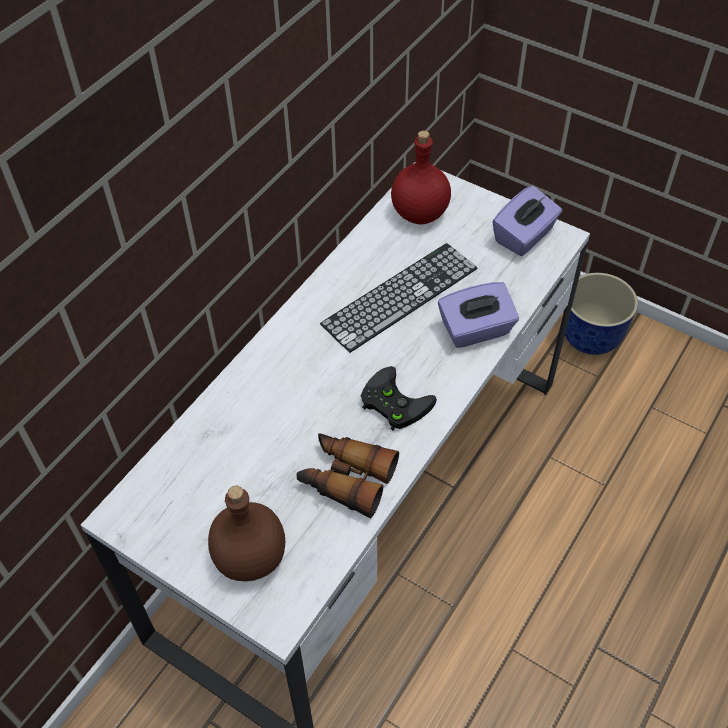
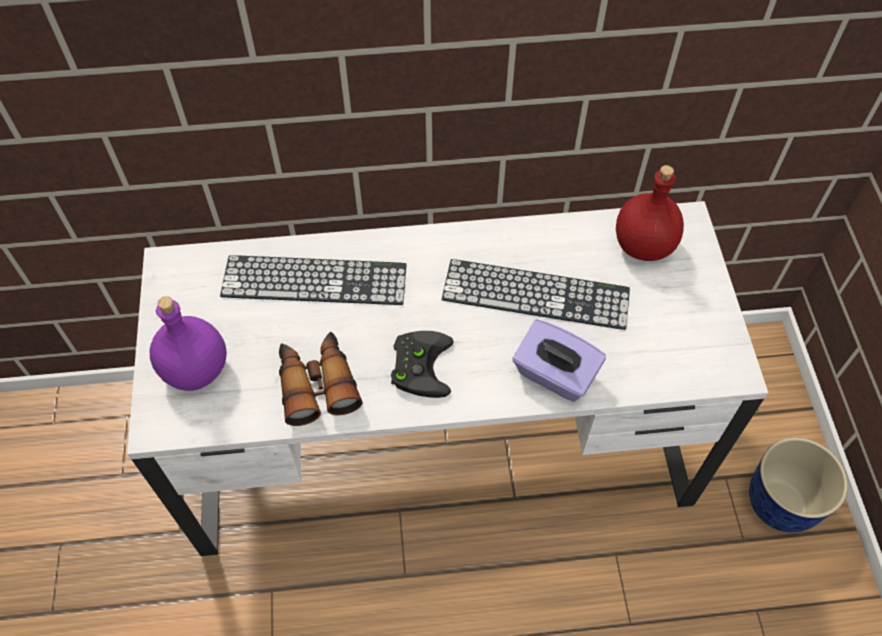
camera: 50 degrees right, 5 degrees up
(247, 421) = (314, 280): none -> keyboard
(250, 556) = (197, 369): brown bottle -> purple bottle
(524, 236) = (704, 341): purple tissue box -> none

